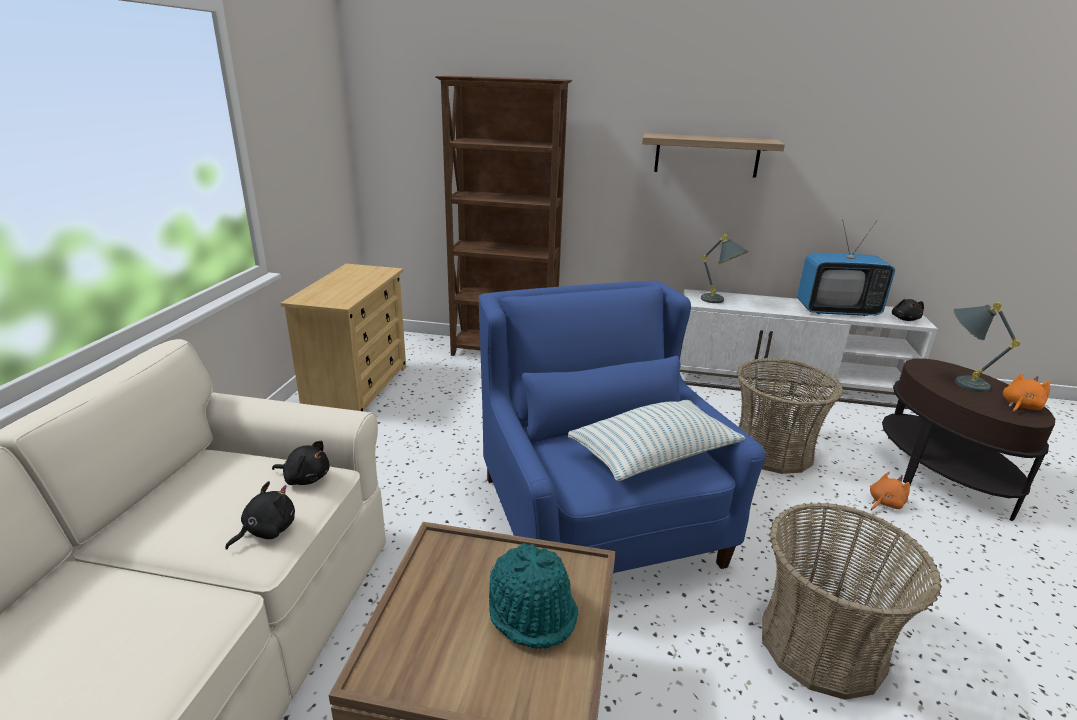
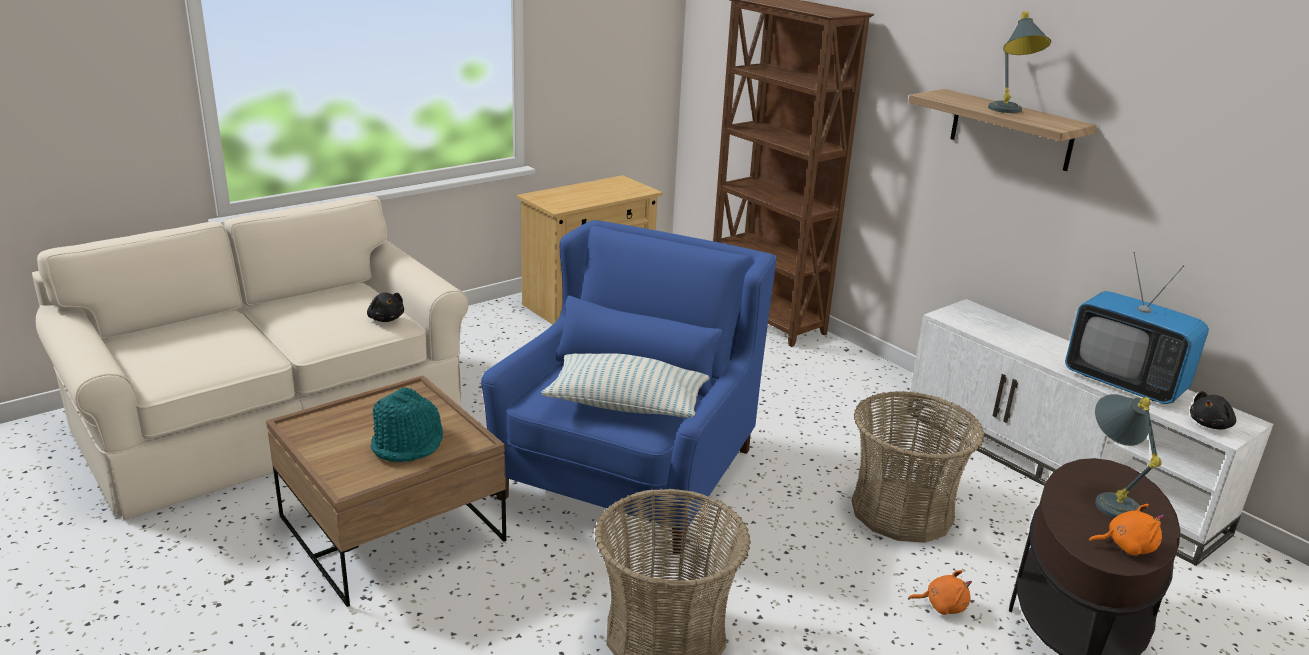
camera: 40 degrees right, 0 degrees up
(266, 530) = (329, 335): black plush toy -> none
(719, 301) = (978, 324): grey table lamp -> grey table lamp (1009, 112)

